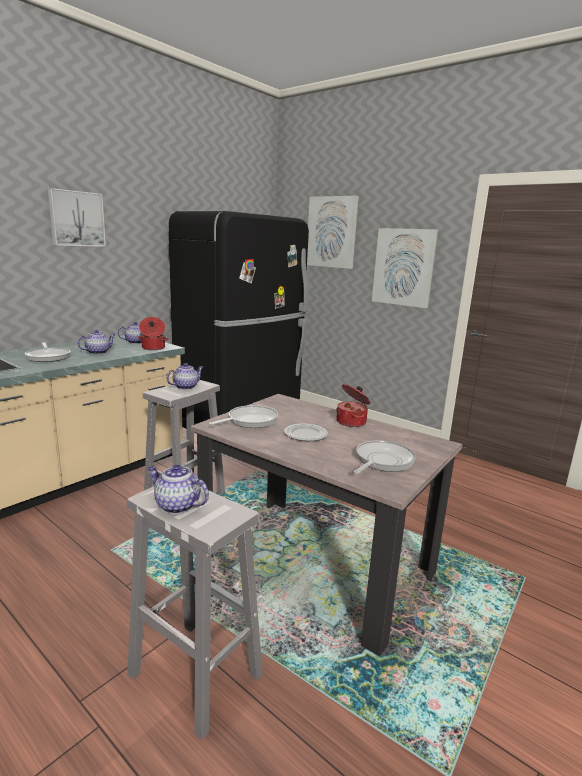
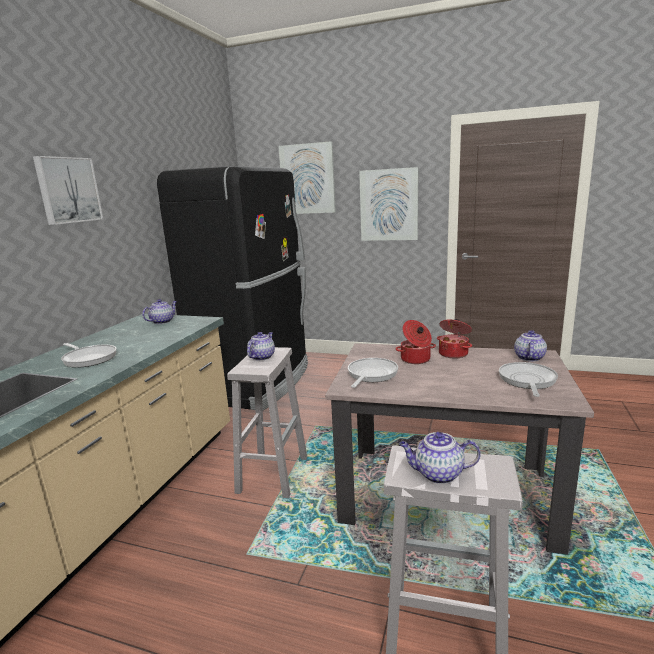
camera: 20 degrees left, 0 degrees up
(98, 352) = (139, 341): teapot -> teapot (528, 357)
(153, 348) = (192, 324): cooking pot -> cooking pot (415, 359)
(305, 434) = (436, 375): plate -> none

